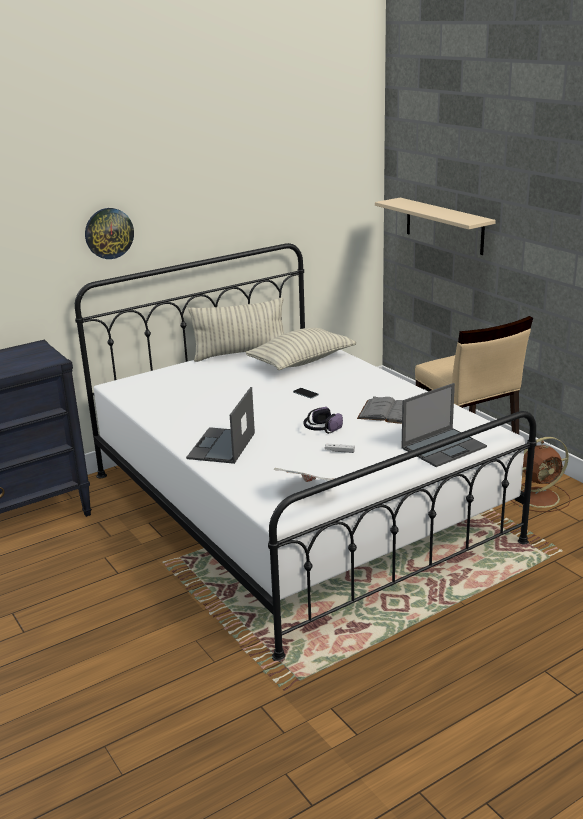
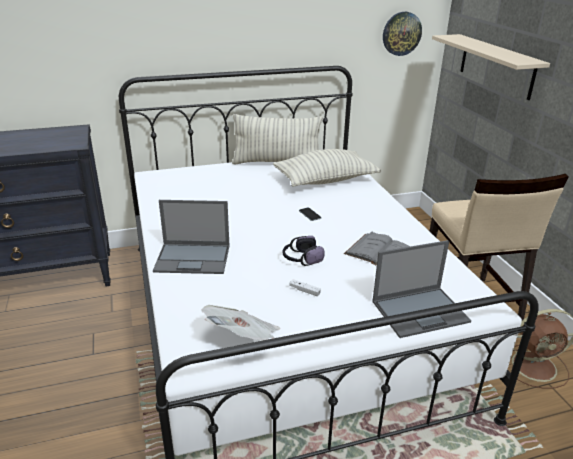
camera: 15 degrees right, 5 degrees up
(109, 233) = (158, 32): wall clock -> wall clock (401, 33)
(221, 446) = (193, 258): laptop -> laptop turned 120 degrees counterclockwise

